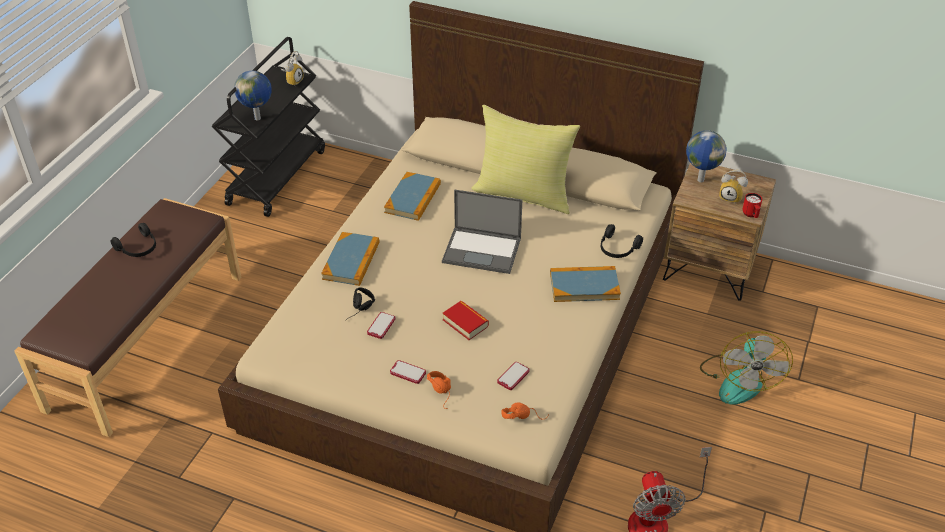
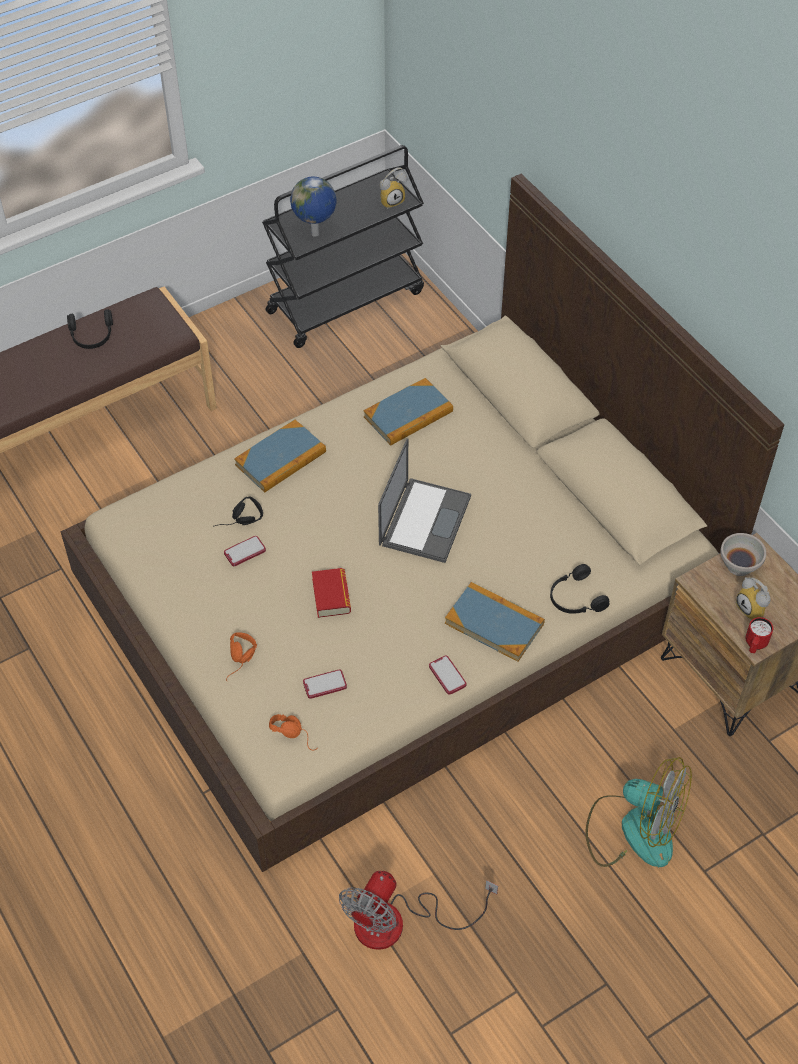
camera: 35 degrees right, 10 degrees up
(408, 373) = (227, 619): phone -> phone (447, 675)
(483, 250) = (425, 519): laptop -> laptop turned 120 degrees counterclockwise
(524, 194) = (534, 472): yellow pillow -> none
(700, 180) = (739, 565): globe -> white bowl
(739, 379) = (633, 829): fan -> fan turned 105 degrees counterclockwise

